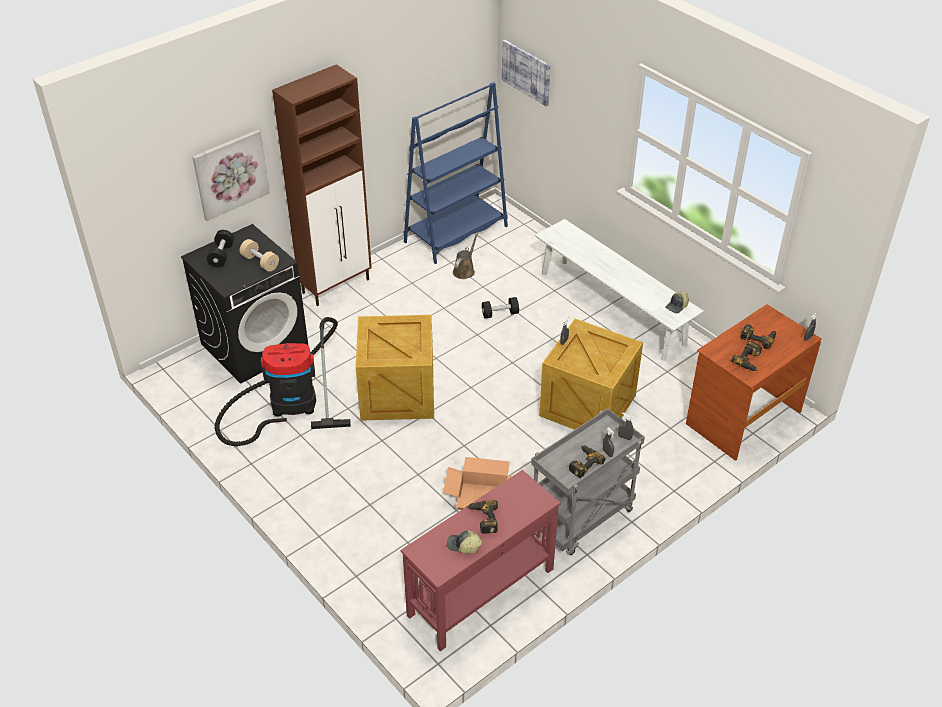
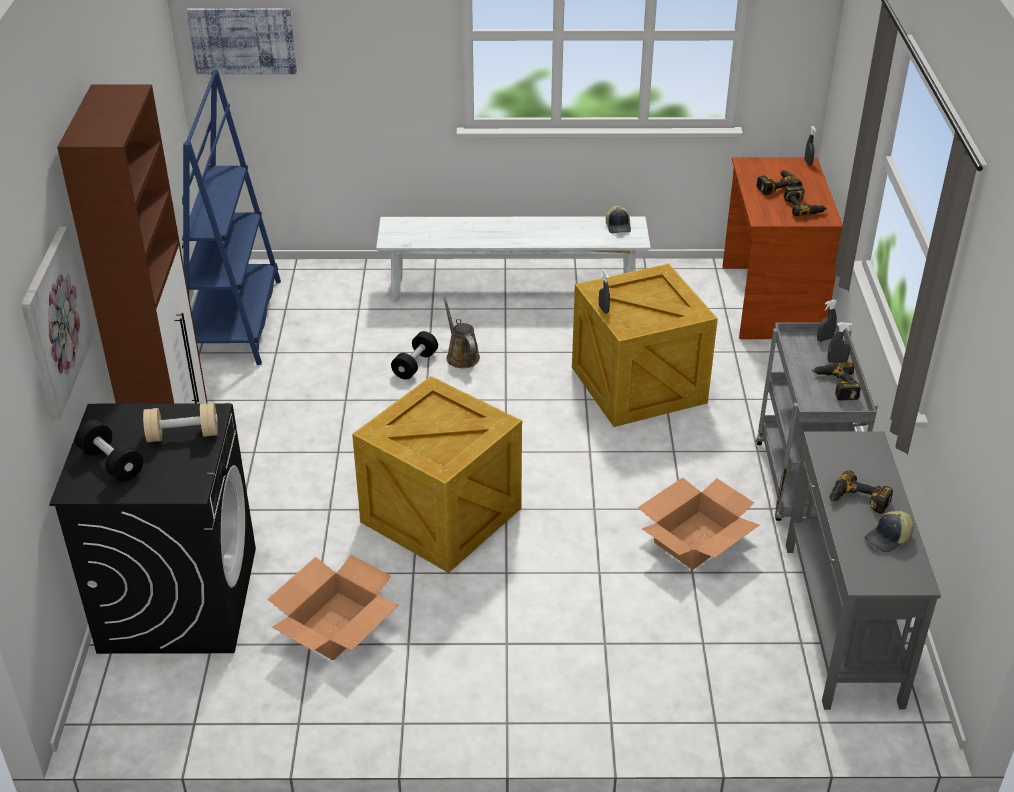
camera: 50 degrees left, 5 degrees down
(288, 404) = (335, 626): vacuum cleaner -> cardboard box
(464, 270) = (306, 350): brown watering can -> brown watering can (461, 356)
(480, 592) = (841, 623): red console table -> grey console table

